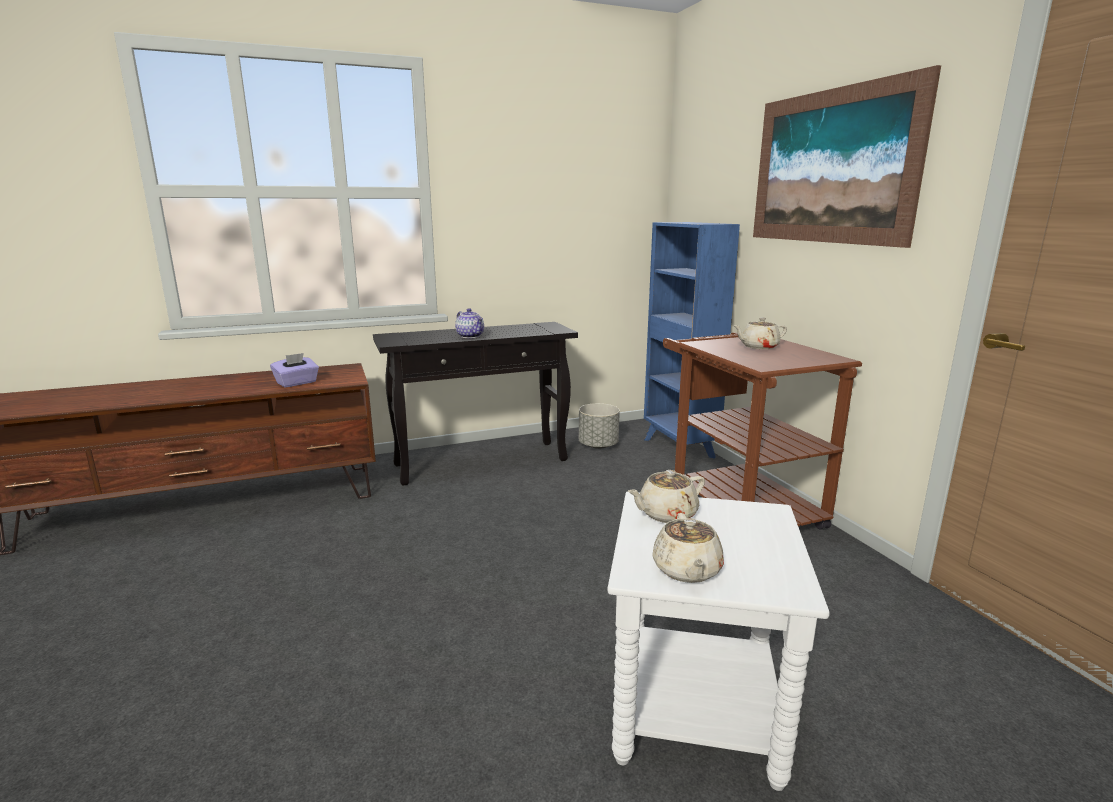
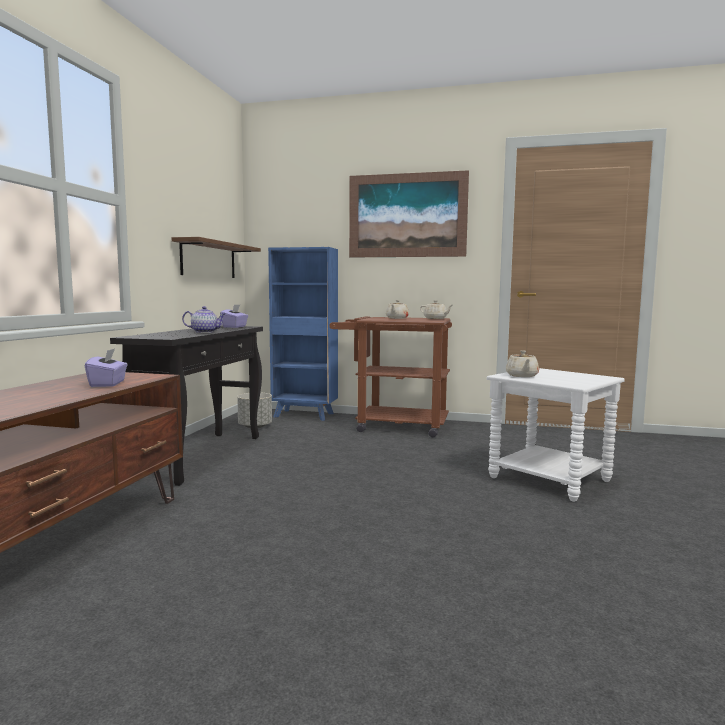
camera: 55 degrees left, 10 degrees down
(545, 329) = (235, 327): none -> purple tissue box
(580, 240) = (209, 260): none -> brown shelf
(686, 570) = (579, 381): beige teapot -> beige teapot (435, 318)

